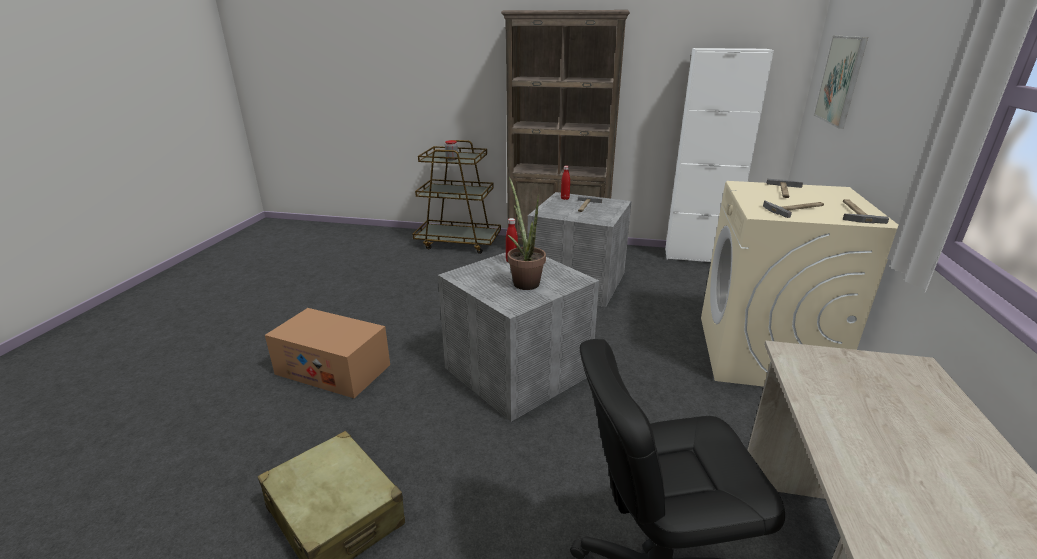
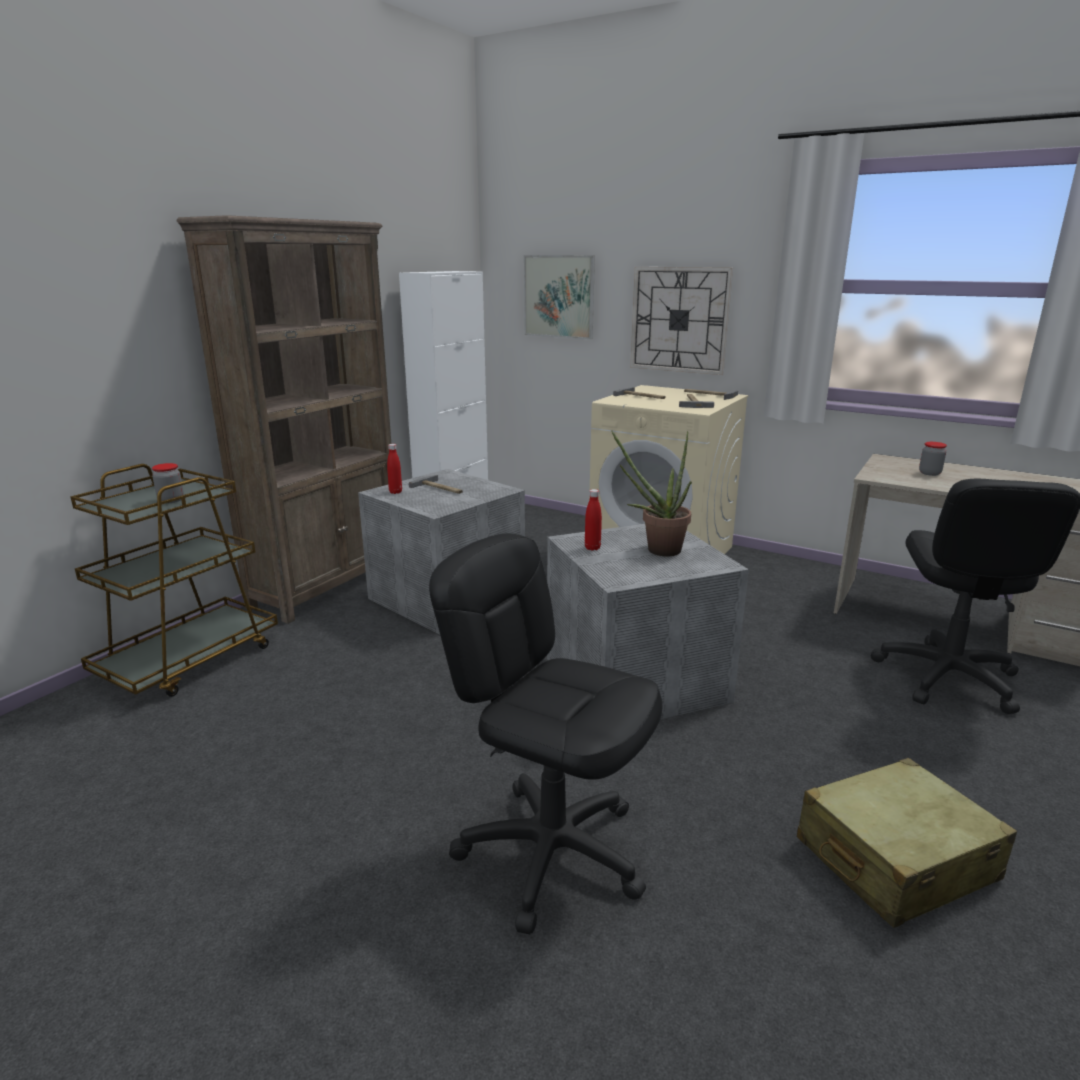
camera: 70 degrees left, 5 degrees down
(333, 369) = (552, 852): cardboard box -> black office chair
(882, 400) = (929, 473): none -> jar
(892, 120) = (679, 320): none -> wall clock

